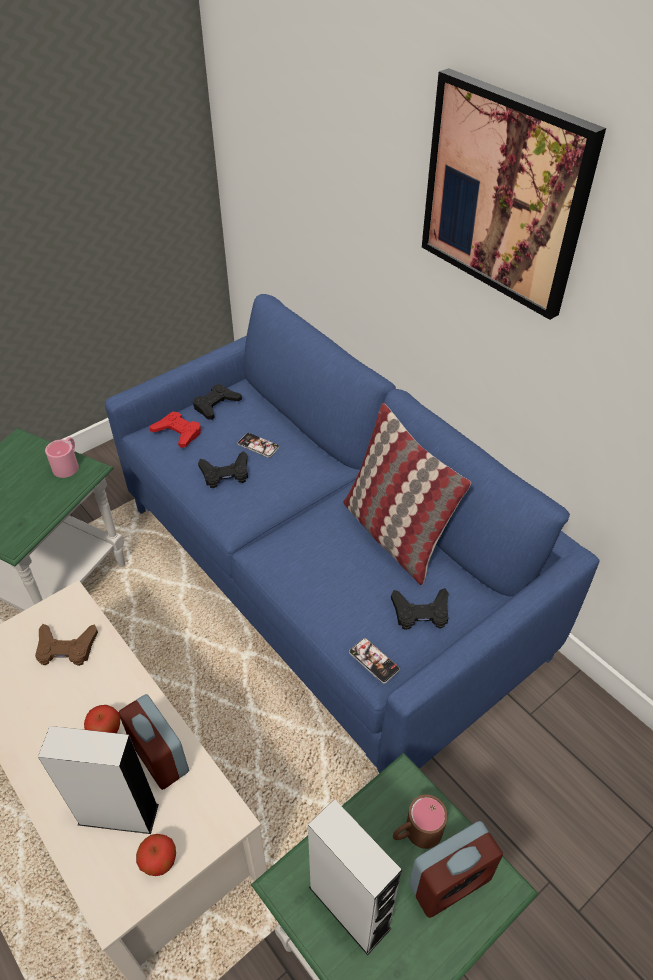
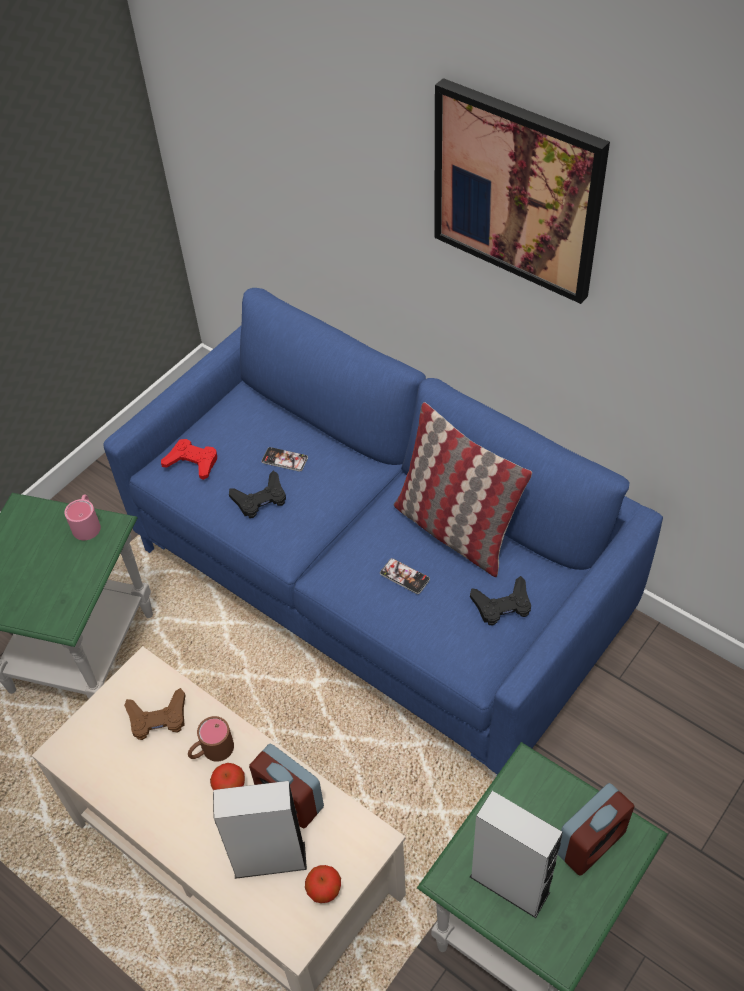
camera: 10 degrees left, 5 degrees up
(216, 405) = (223, 421): black game controller -> none
(374, 661) = (470, 662): phone -> phone (404, 576)
(416, 833) = (551, 809): brown mug -> brown mug (211, 751)

